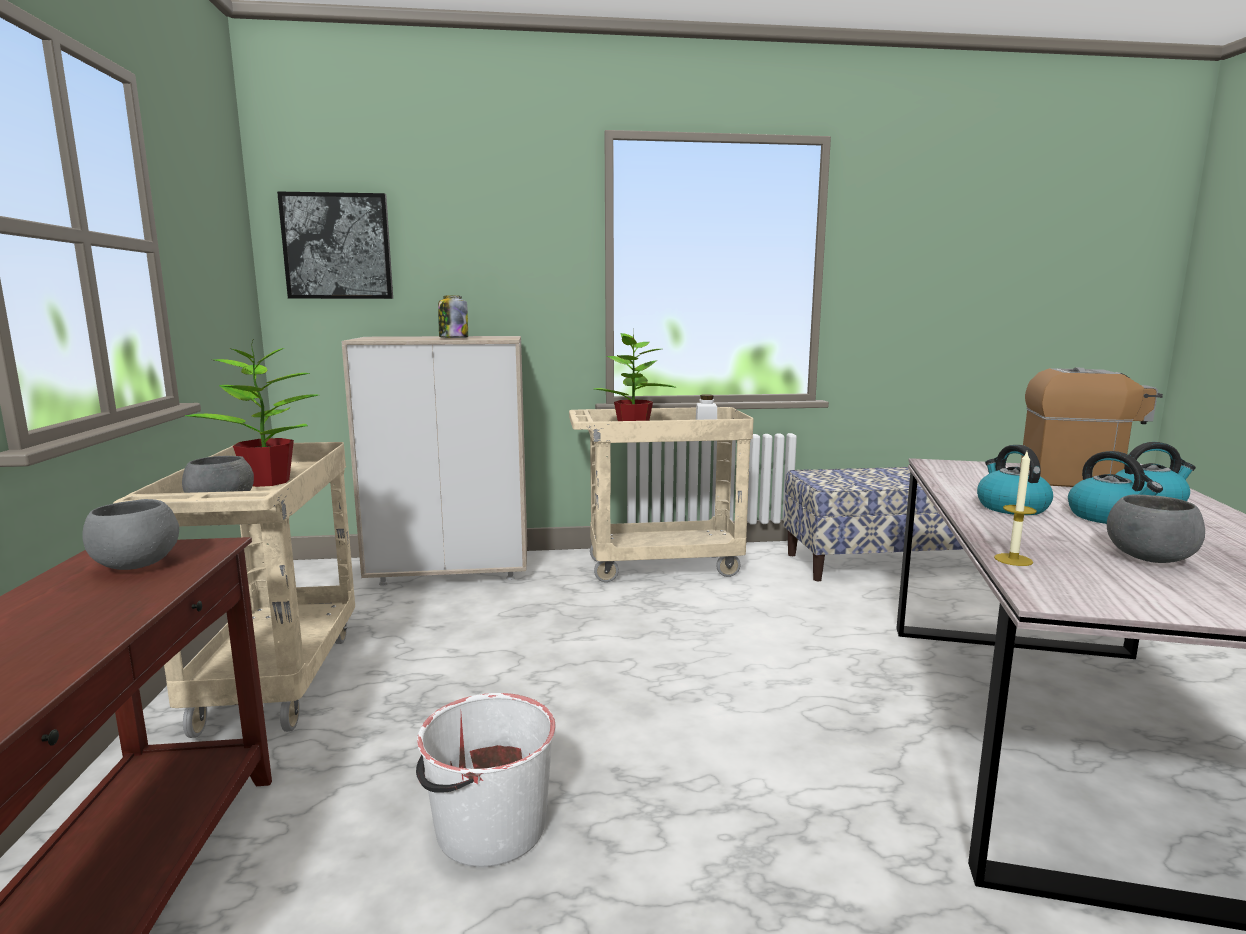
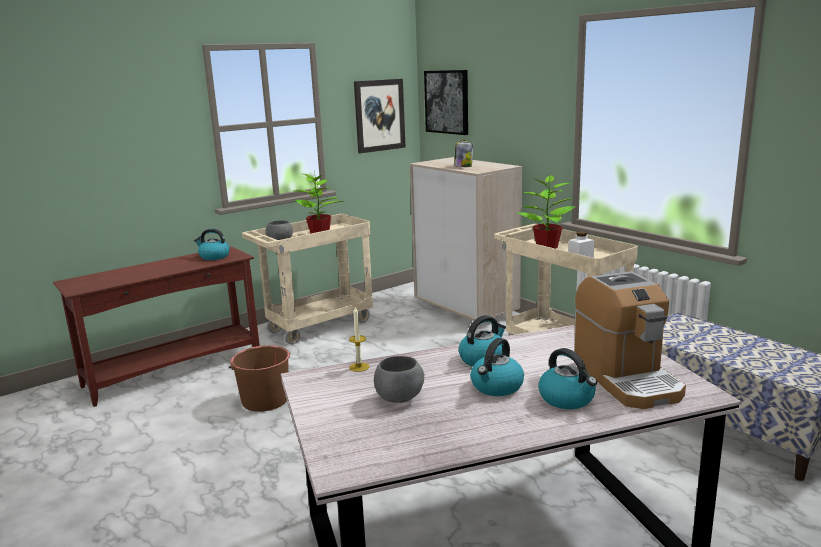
camera: 60 degrees right, 5 degrees up
(138, 565) = (214, 257): grey bowl -> kettle
(221, 260) = (379, 115): none -> picture
(489, 829) = (265, 400): white bucket -> brown bucket

